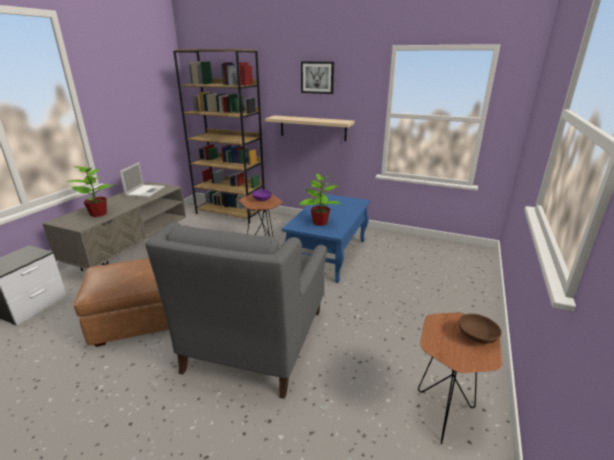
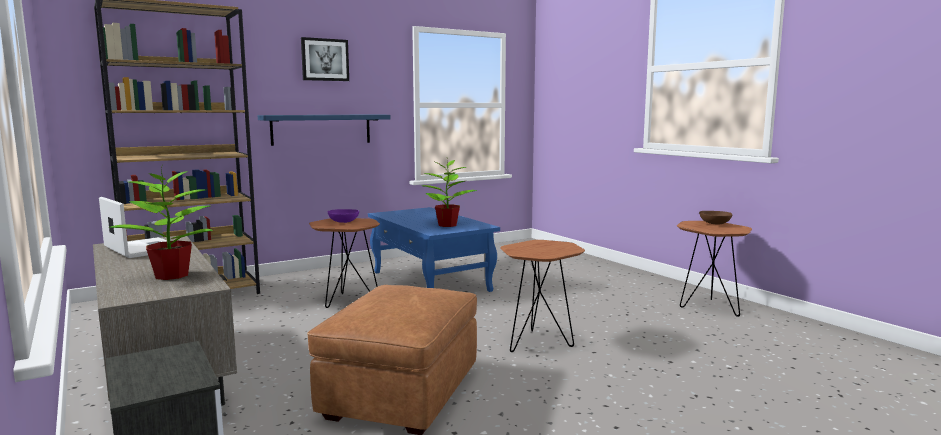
camera: 55 degrees left, 15 degrees down
(256, 339) = (540, 342): grey armchair -> brown side table
(312, 128) = (321, 129): beige shelf -> blue shelf

